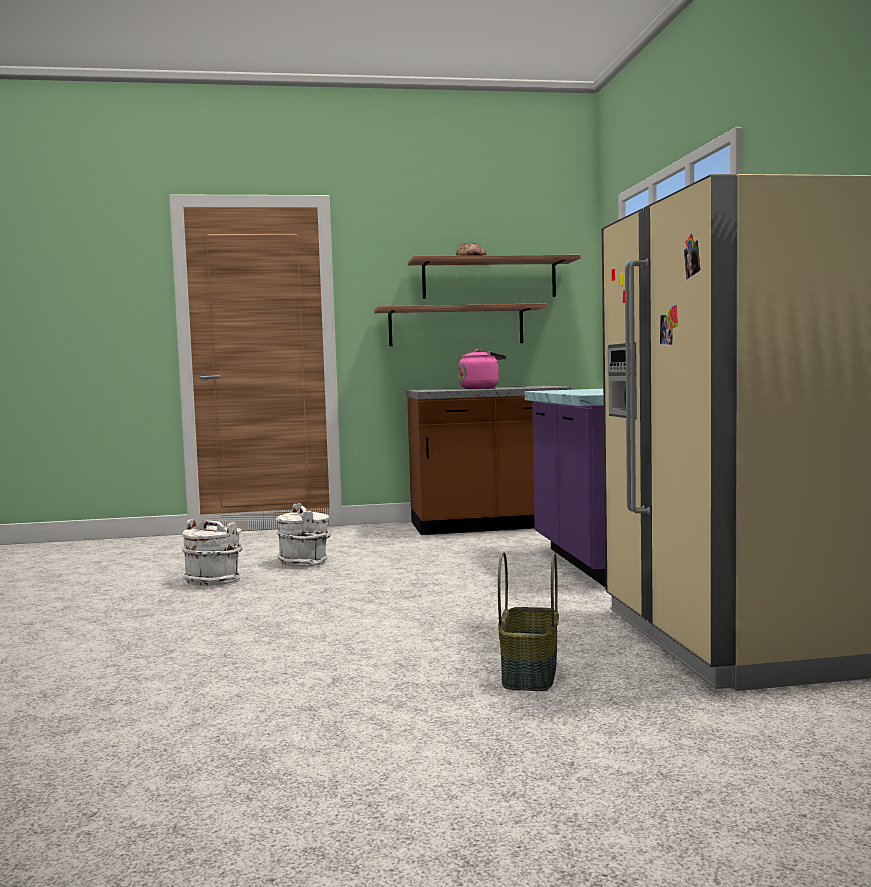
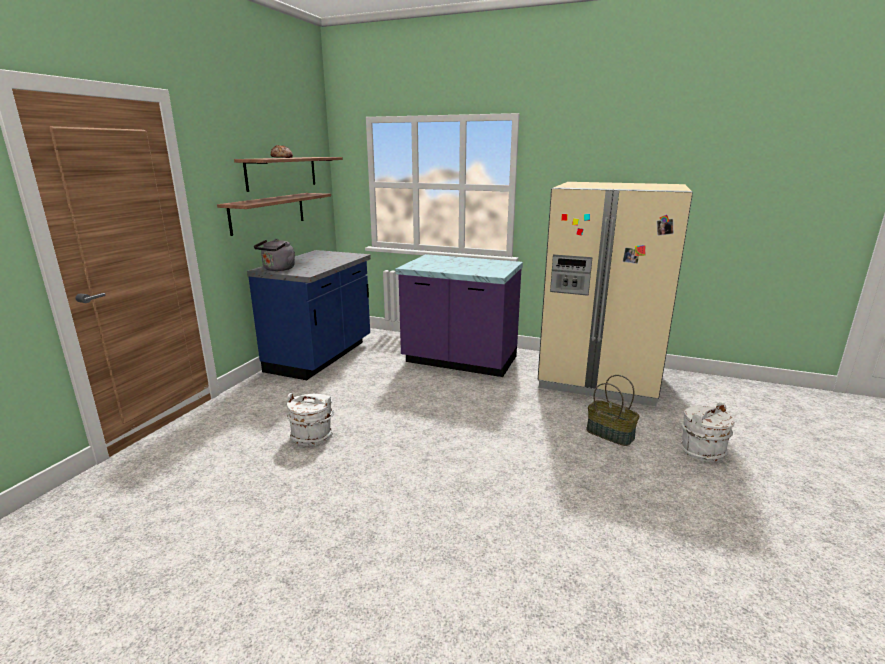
camera: 60 degrees left, 15 degrees up
(213, 581) = (308, 484): white bucket -> white bucket (701, 451)
(427, 389) = (278, 269): none -> grey kettle
(481, 388) = (321, 263): pink kettle -> none
(488, 526) = (321, 357): brown counter -> blue counter

